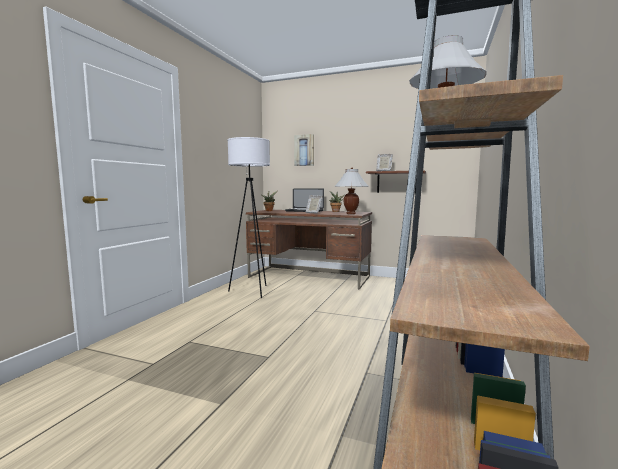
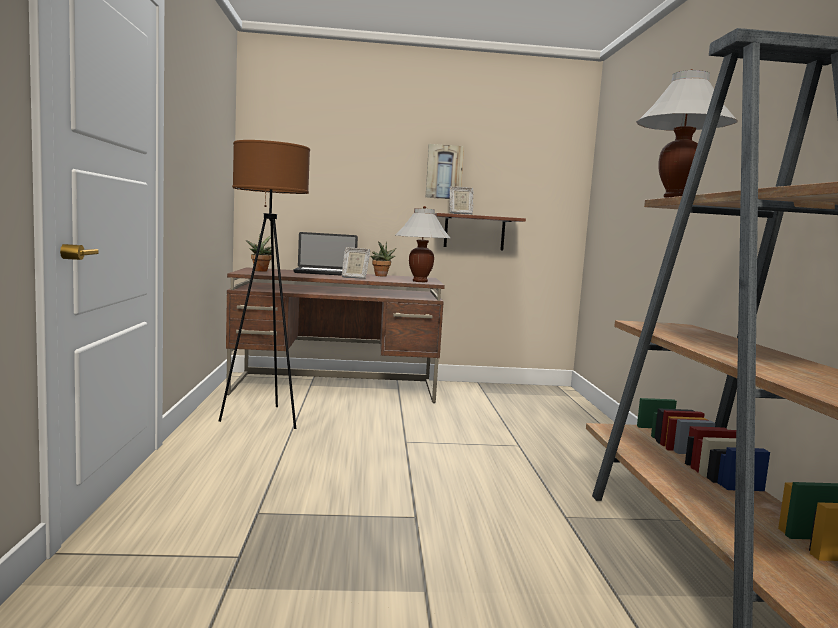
camera: 25 degrees left, 0 degrees up
(252, 291) = (264, 419): white floor lamp -> brown floor lamp
(304, 150) = (320, 166): picture -> picture (444, 172)

